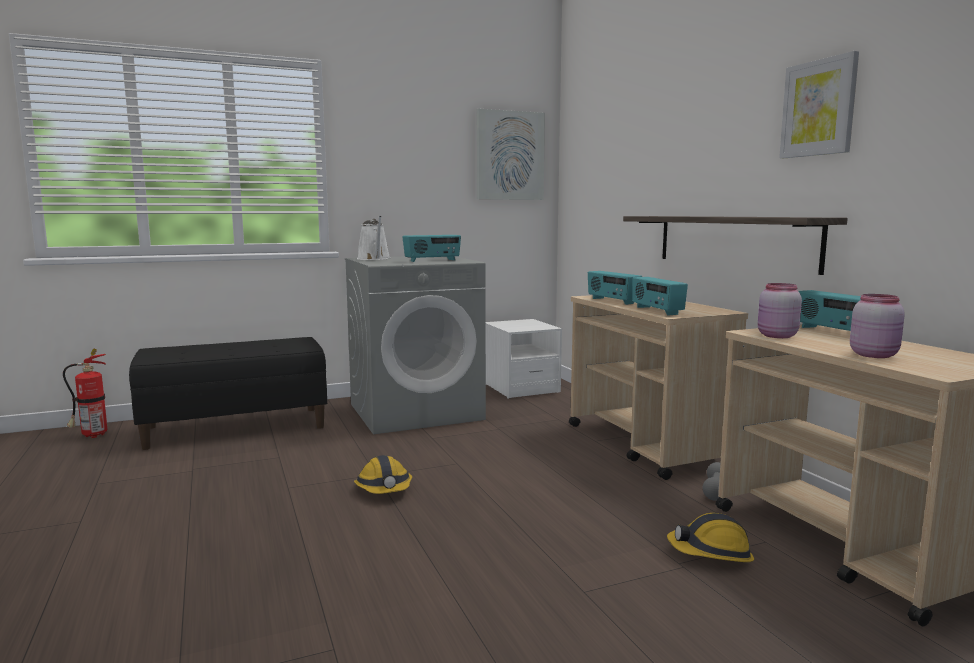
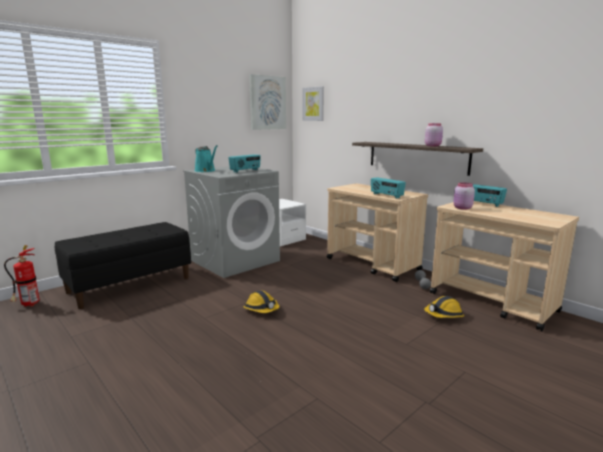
camera: 20 degrees left, 5 degrees up
(374, 259) = (206, 171): white watering can -> turquoise watering can
(612, 301) = (354, 190): radio -> none
(819, 108) = (467, 93): picture -> picture (313, 104)
(874, 355) = (514, 216): pink jar -> pink jar (433, 146)

